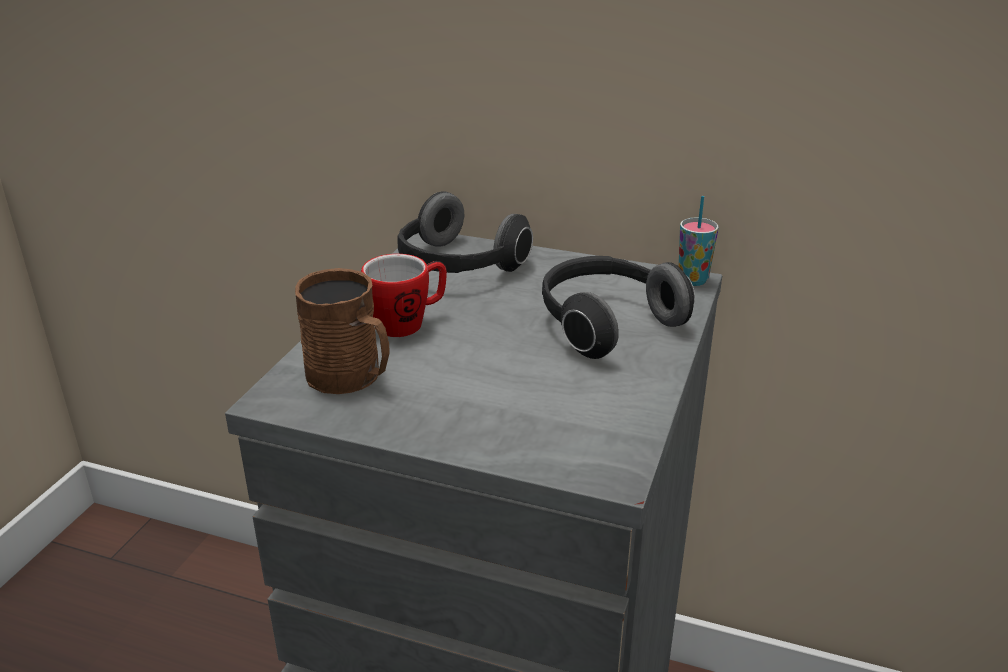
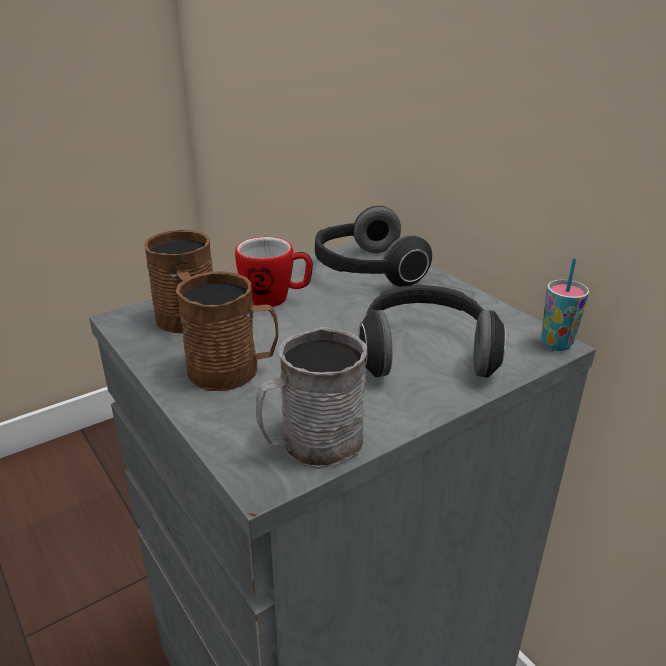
camera: 35 degrees right, 0 degrees up
(464, 403) = (233, 370): none -> brown mug
(615, 433) = (311, 445): none -> grey mug

